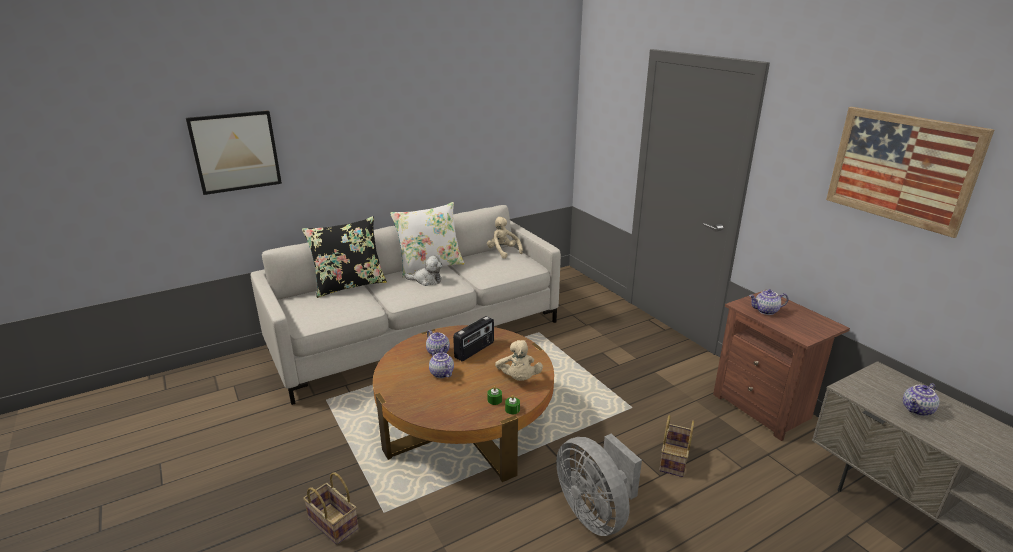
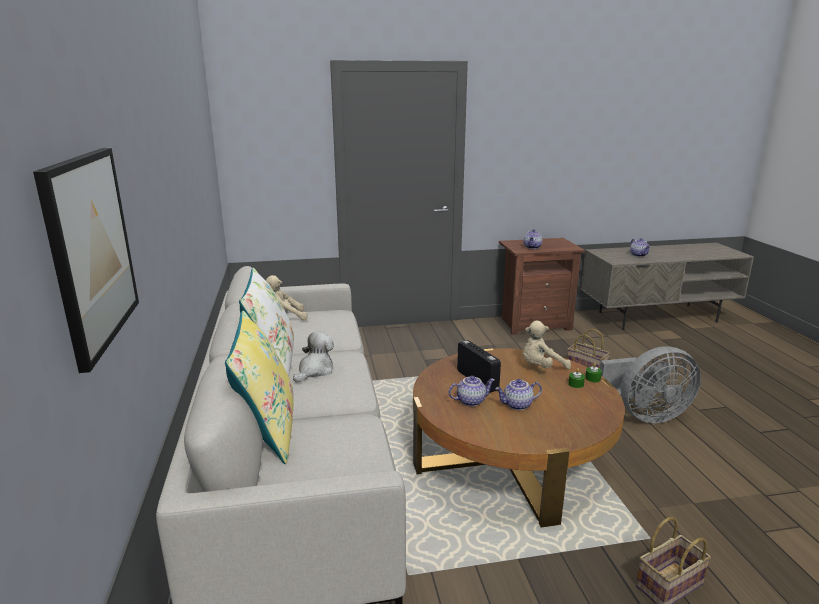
camera: 70 degrees left, 5 degrees down
(349, 285) = (267, 430): black pillow -> yellow pillow
(518, 378) = (541, 367): beige plush toy -> beige plush toy turned 150 degrees clockwise
(901, 168) = (575, 120): picture -> none

